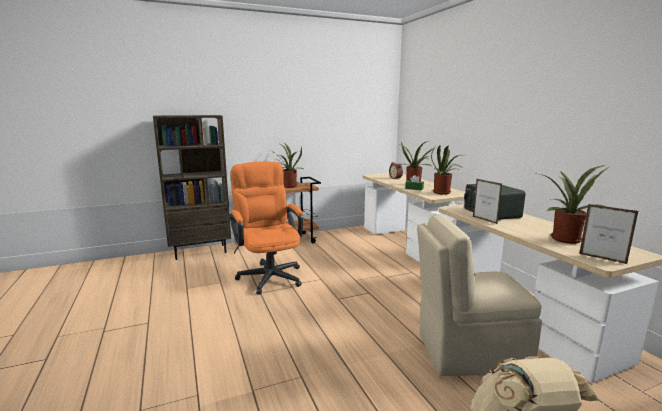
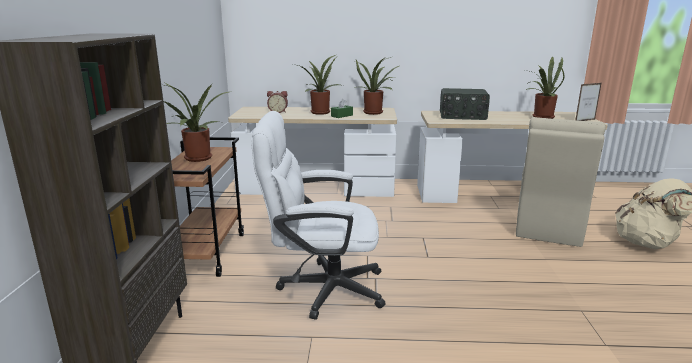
camera: 65 degrees left, 5 degrees up
(269, 274) = (321, 288): orange office chair -> white office chair
(484, 220) = (483, 121): picture frame -> none

